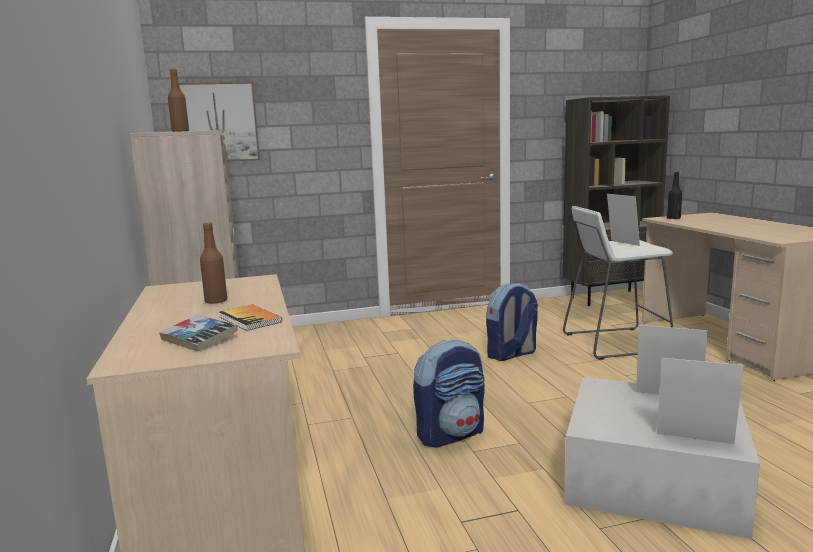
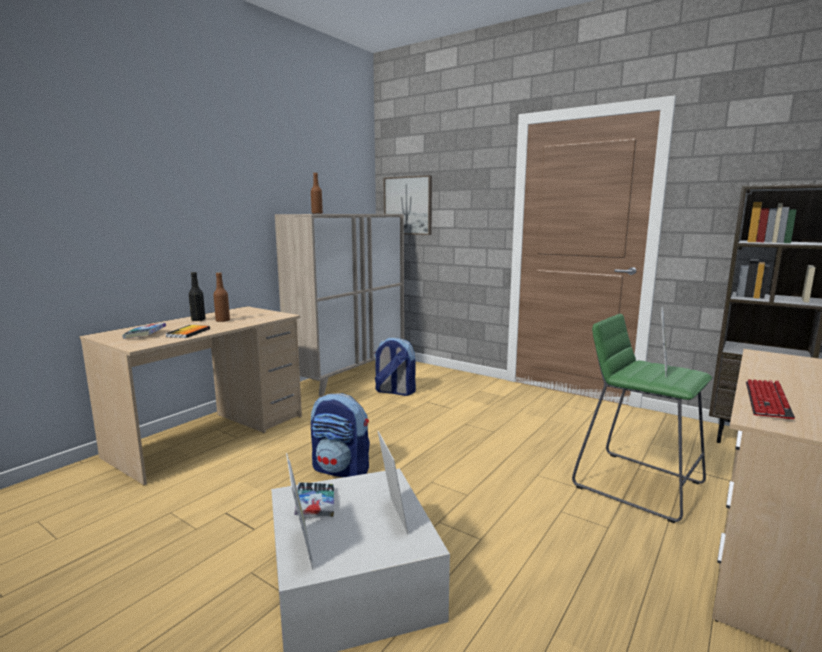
camera: 50 degrees right, 0 degrees up
(511, 354) = (517, 446): backpack -> backpack (394, 391)
(615, 343) = (637, 484): white stool -> green stool
(619, 421) = (315, 504): none -> book
(673, 218) = (778, 359): black bottle -> black bottle (198, 320)
(749, 233) = (767, 400): none -> keyboard

